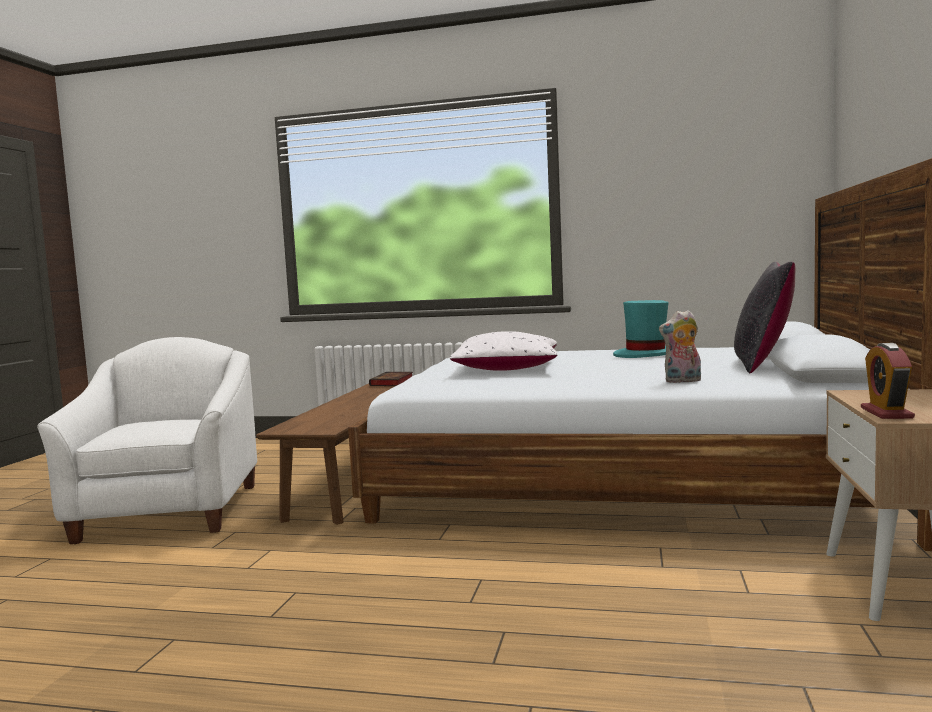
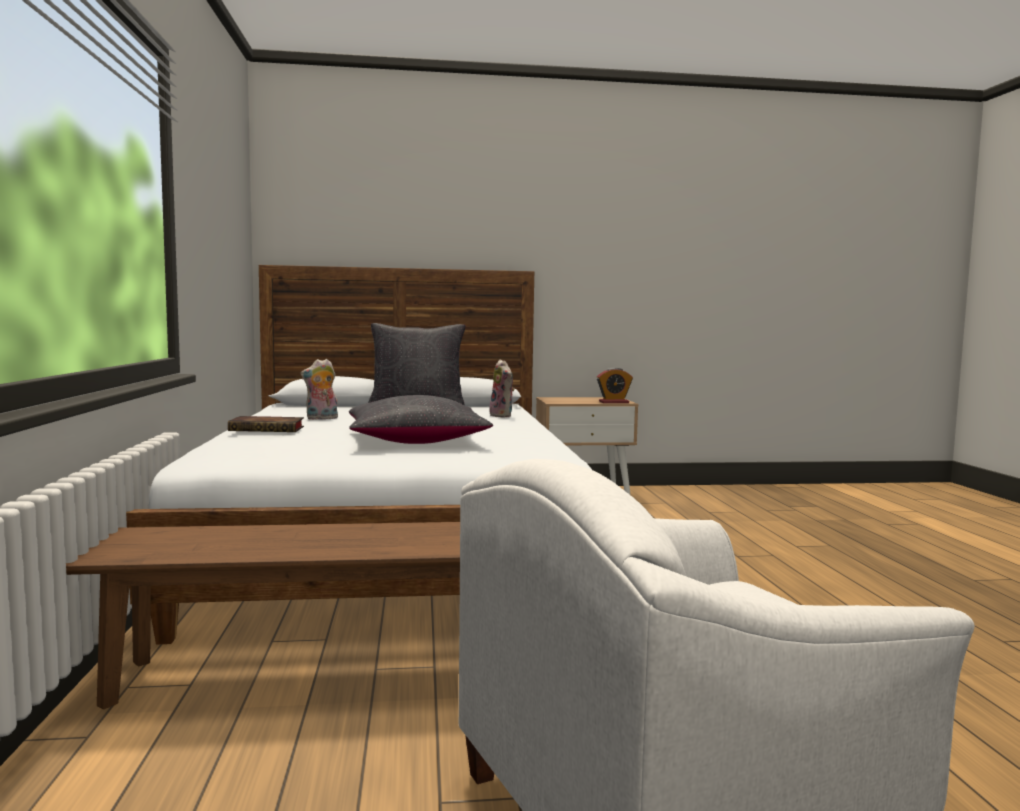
camera: 110 degrees left, 0 degrees up
(392, 382) = (180, 545): book -> book (269, 429)
(507, 369) = (416, 441): white pillow -> black pillow
(646, 354) = (321, 418): turquoise hat -> plush toy

